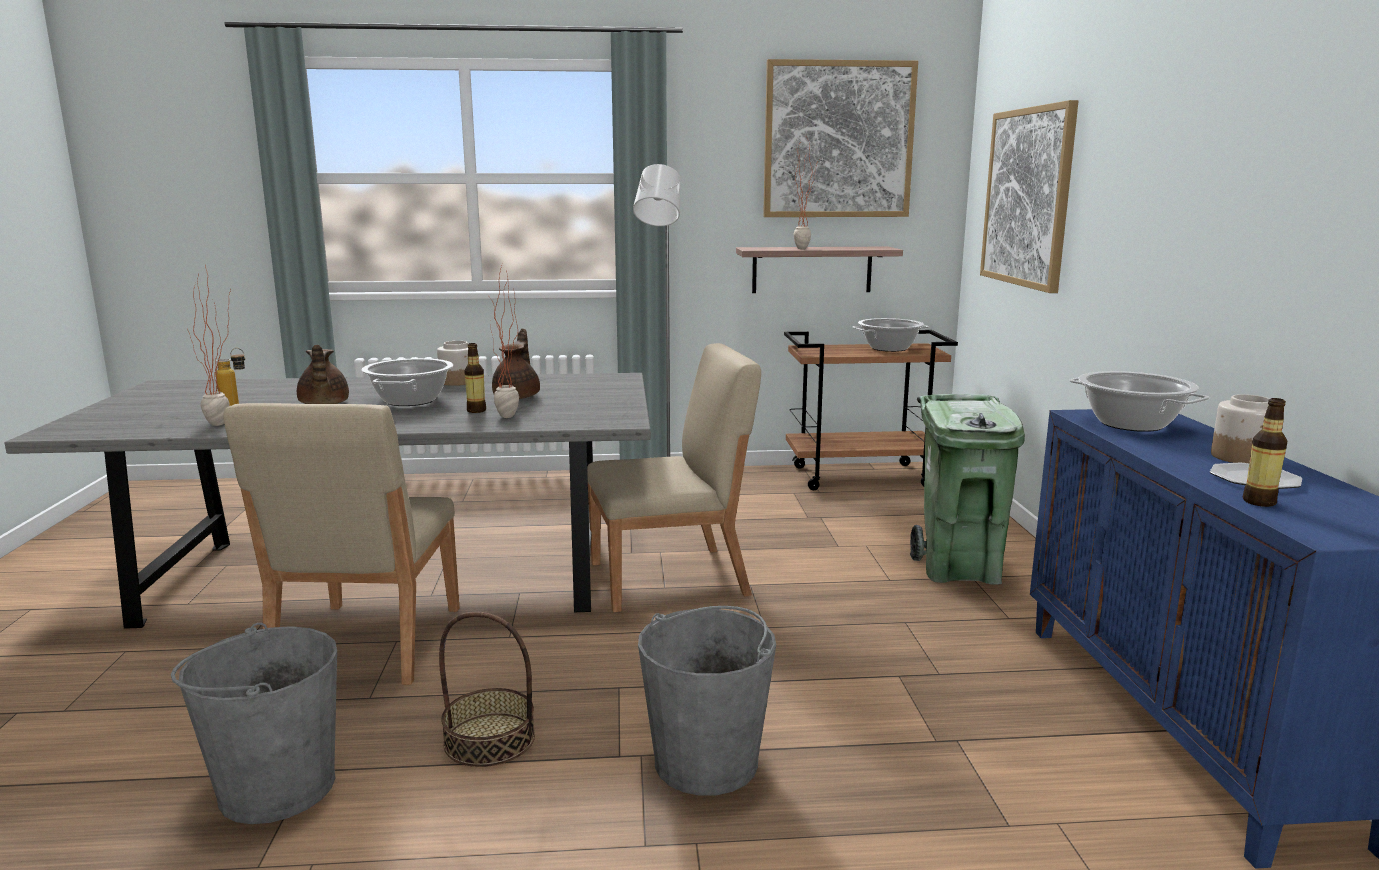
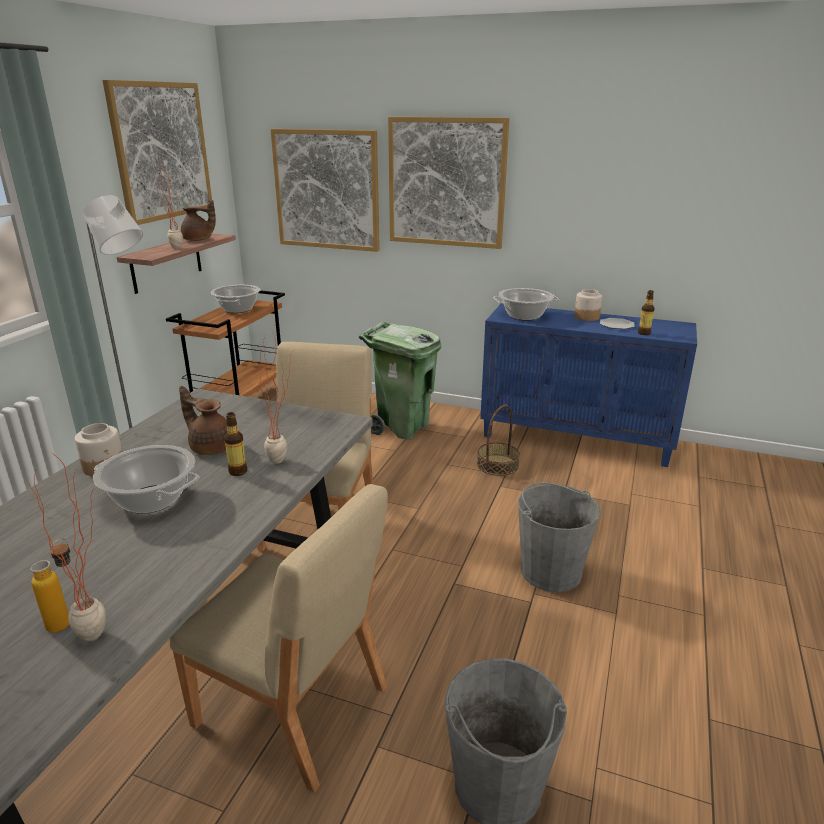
camera: 65 degrees left, 10 degrees up
(323, 404) = (93, 553): brown teapot -> brown teapot (198, 240)
(490, 739) = (487, 655): basket -> basket (497, 465)
(1133, 178) = (446, 183): none -> picture

